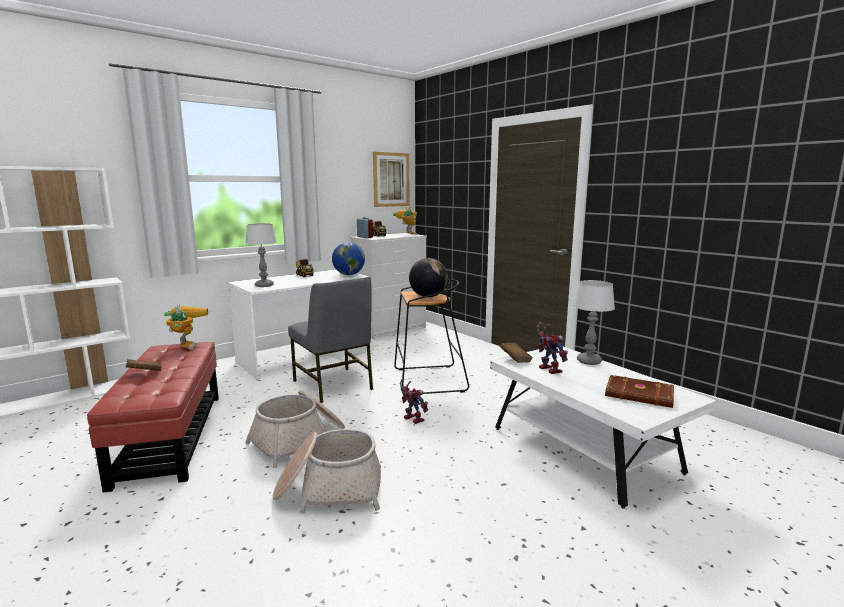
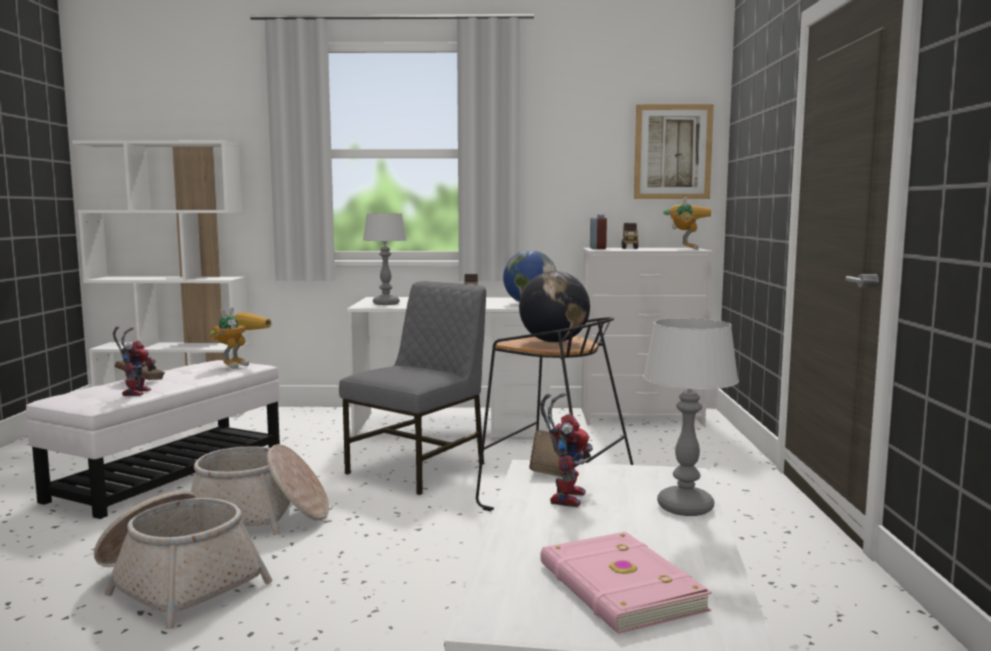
camera: 40 degrees right, 5 degrees down
(170, 437) = (170, 472): red ottoman -> white ottoman
(334, 385) = (419, 468): grey chair -> grey chair turned 150 degrees counterclockwise
(411, 419) = (426, 541): toy robot -> toy robot (135, 392)
(639, 395) = (618, 588): brown book -> pink book

